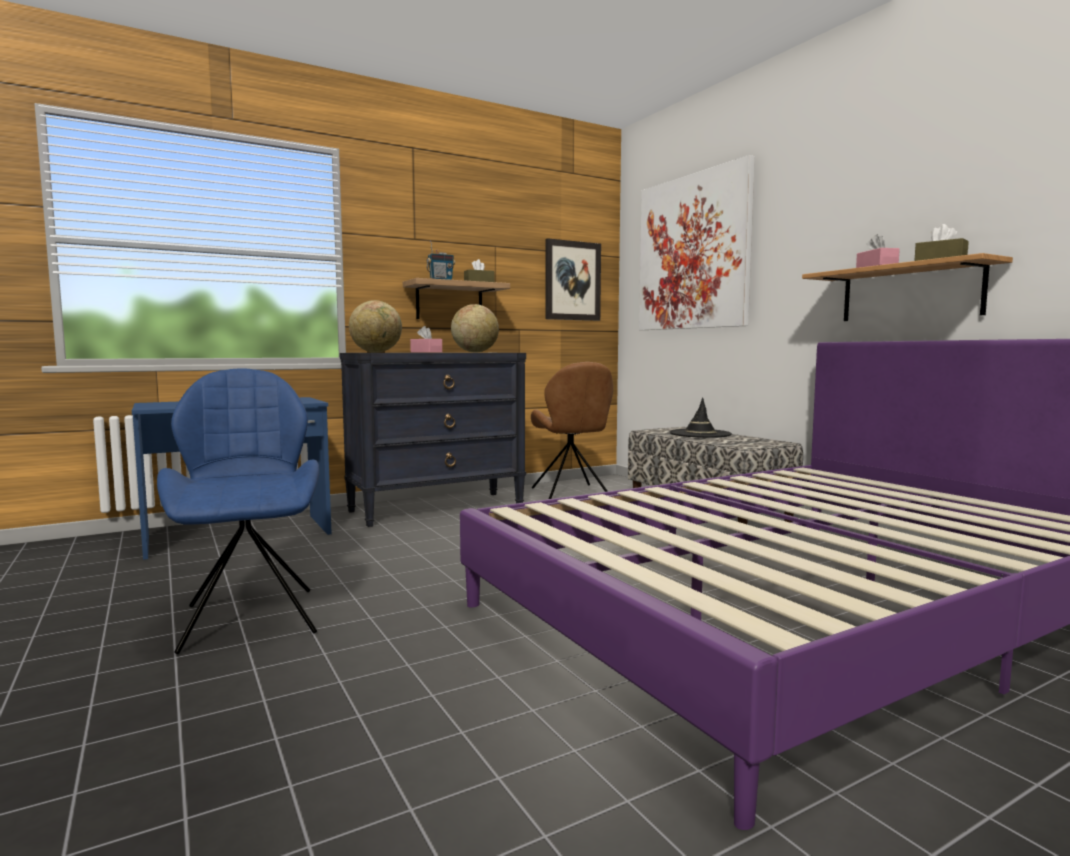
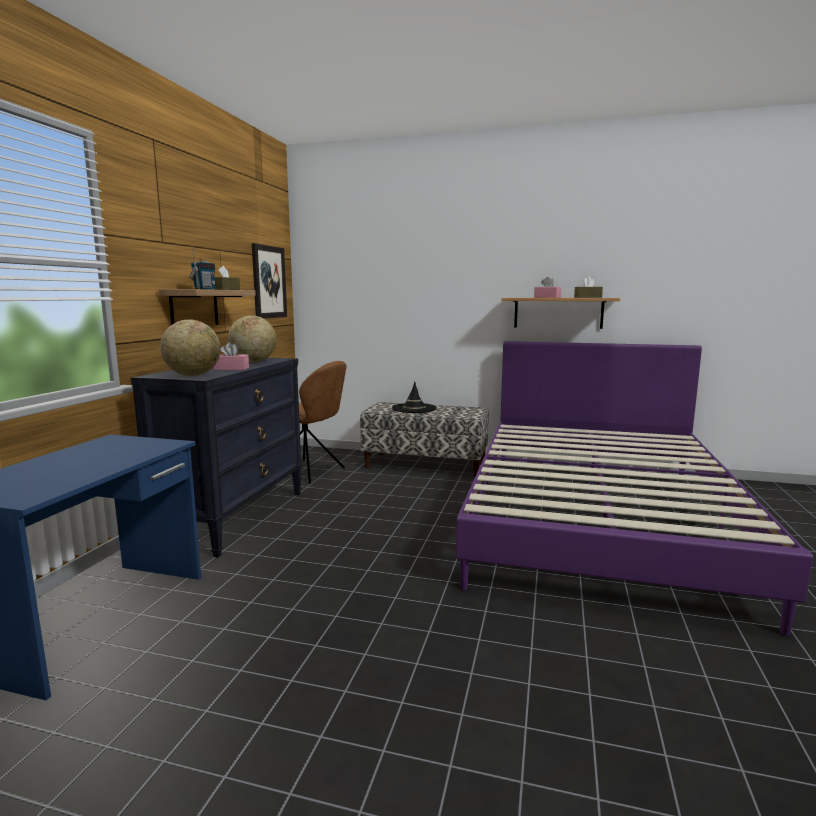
camera: 45 degrees left, 5 degrees up
(250, 617) = (345, 682): blue chair -> none
(693, 252) = (379, 266): picture -> none

